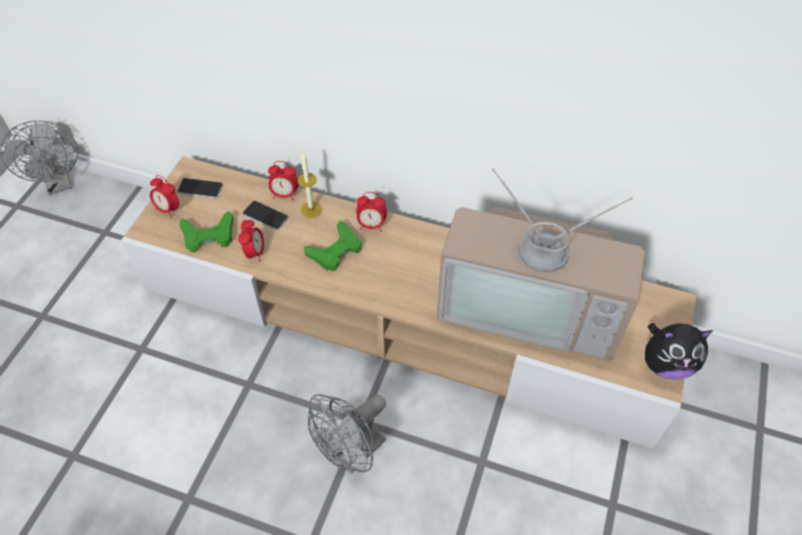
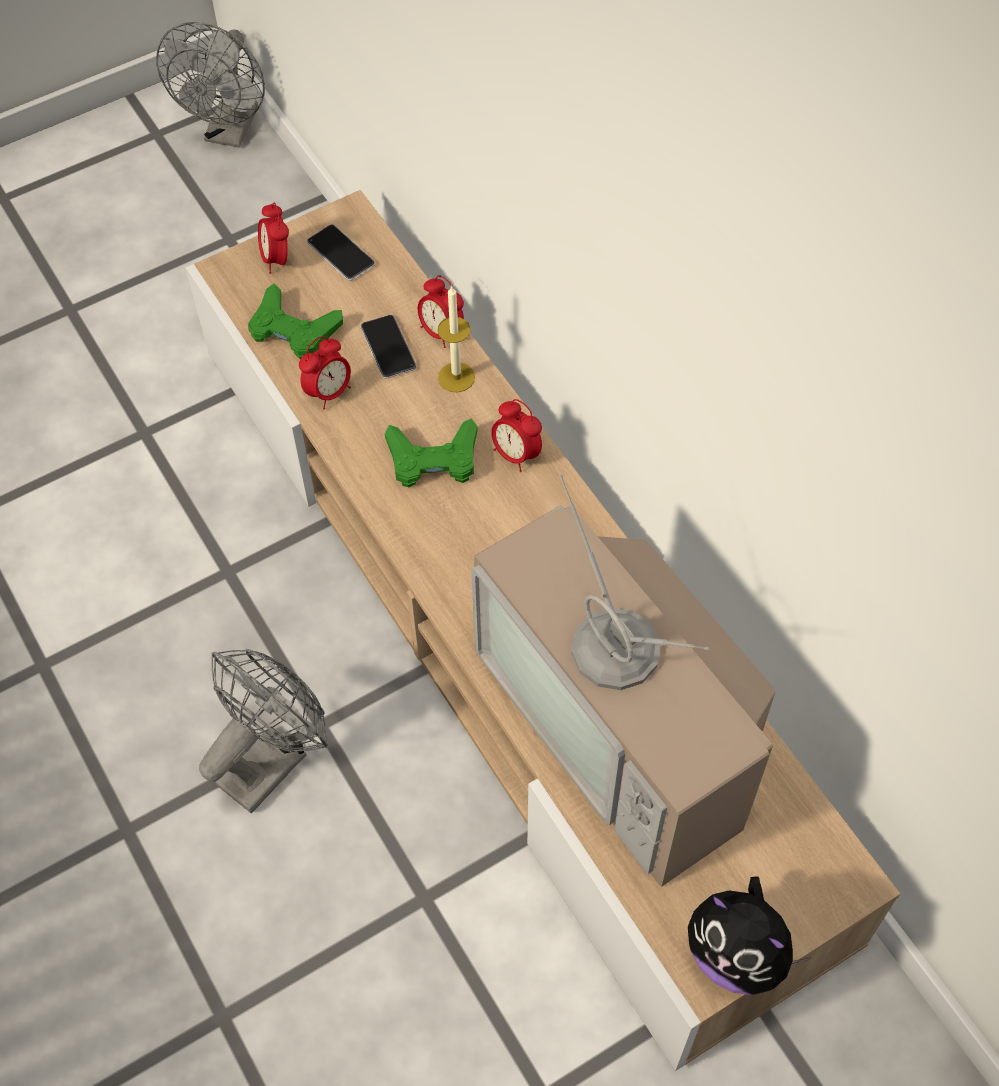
camera: 40 degrees right, 5 degrees up
(352, 454) = (271, 759): grey fan -> grey fan turned 135 degrees clockwise

